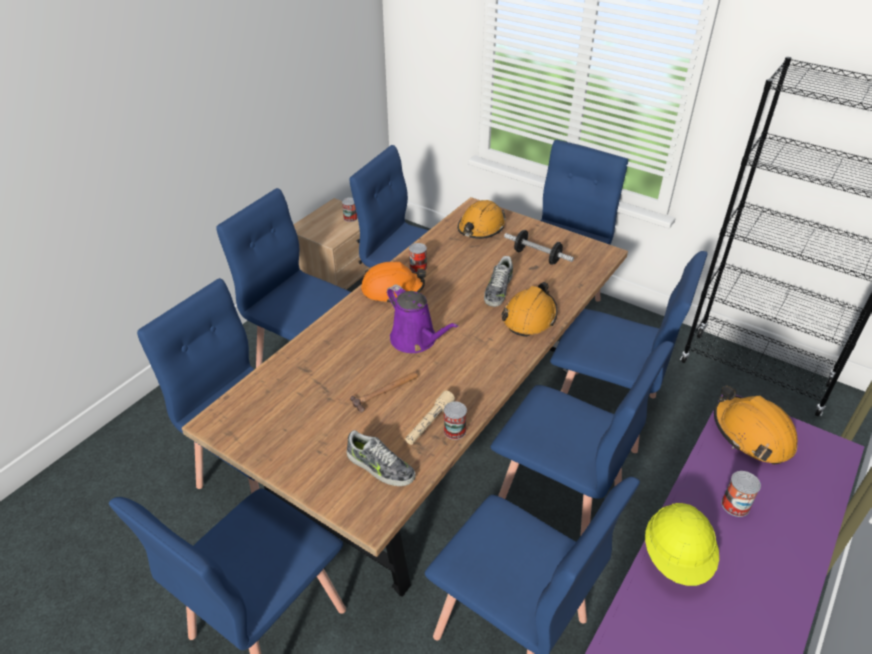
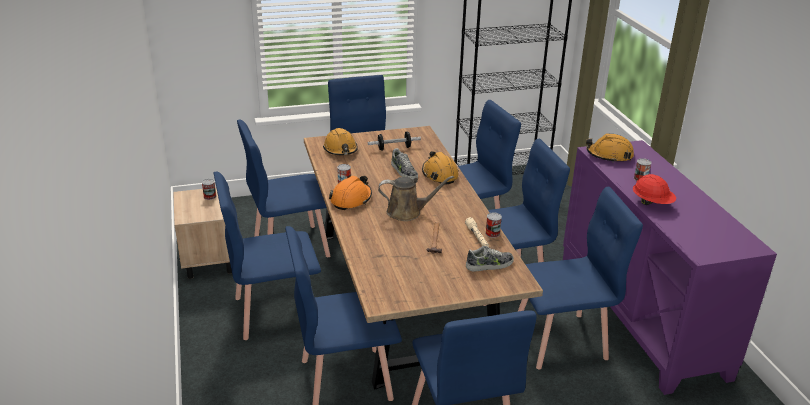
camera: 50 degrees left, 10 degrees down
(416, 340) = (407, 212): purple watering can -> brown watering can
(677, 558) = (652, 203): yellow hard hat -> red hard hat

